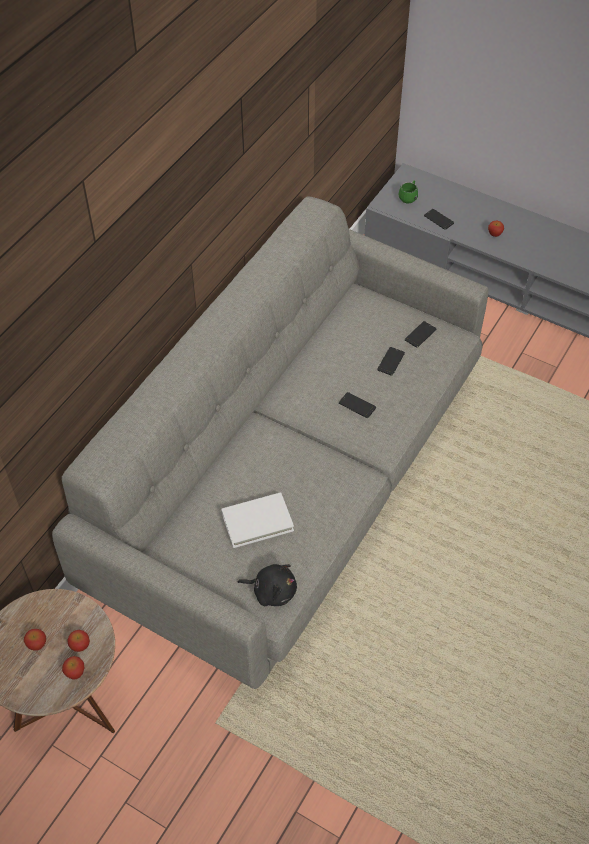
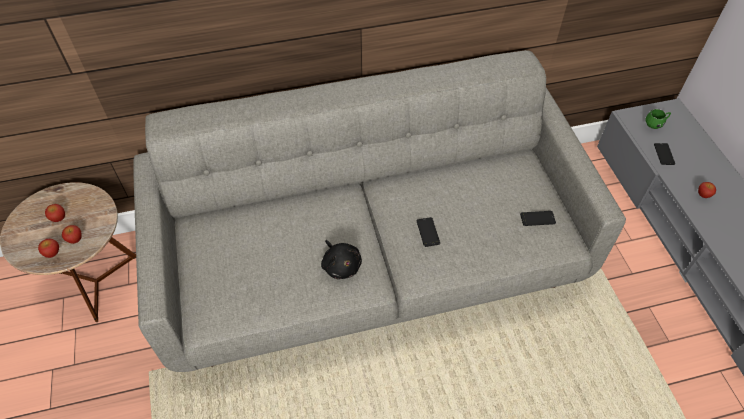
camera: 45 degrees right, 0 degrees up
(257, 522) = (265, 254): white book -> none
(272, 591) = (219, 309): black plush toy -> black plush toy (341, 265)
(391, 361) = (490, 220): phone -> none

